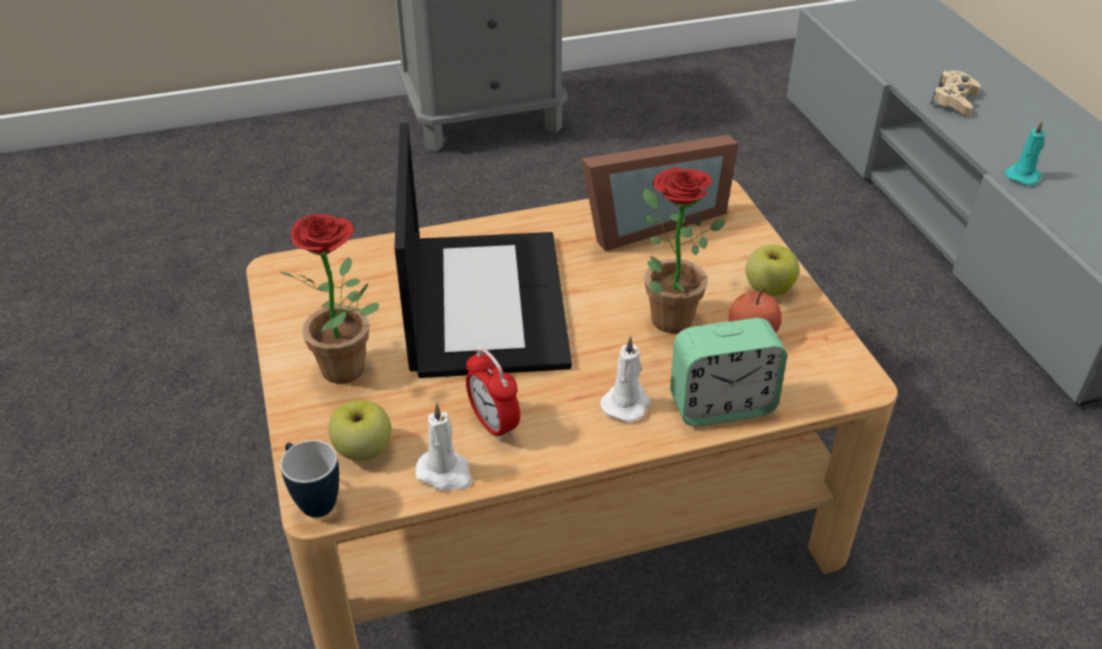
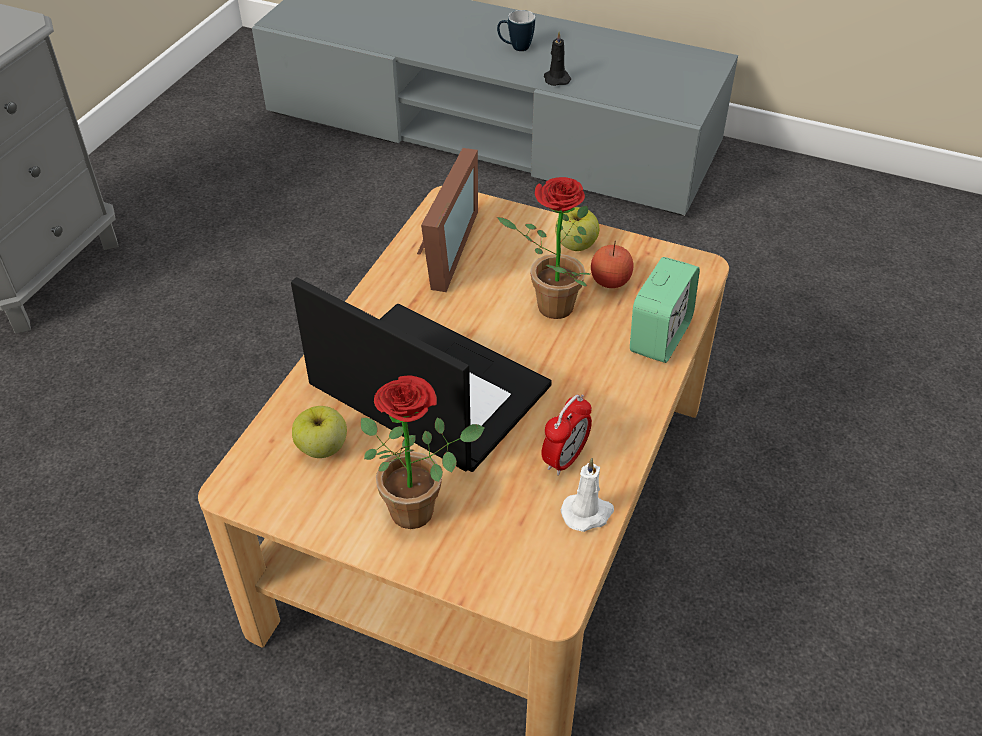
camera: 50 degrees left, 5 degrees up
(313, 499) = (541, 606): mug -> mug (515, 48)
(363, 450) = (517, 548): apple -> apple (322, 448)
(494, 425) = (565, 459): alarm clock -> alarm clock turned 60 degrees counterclockwise
(627, 403) = (613, 379): white candle -> none
(954, 100) = (450, 47): beige game controller -> none
(1023, 176) = (556, 78): turquoise candle -> black candle

